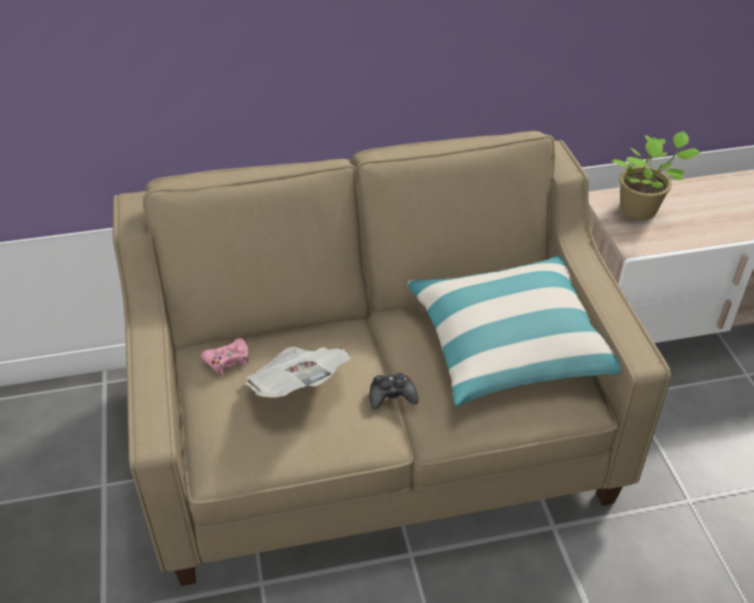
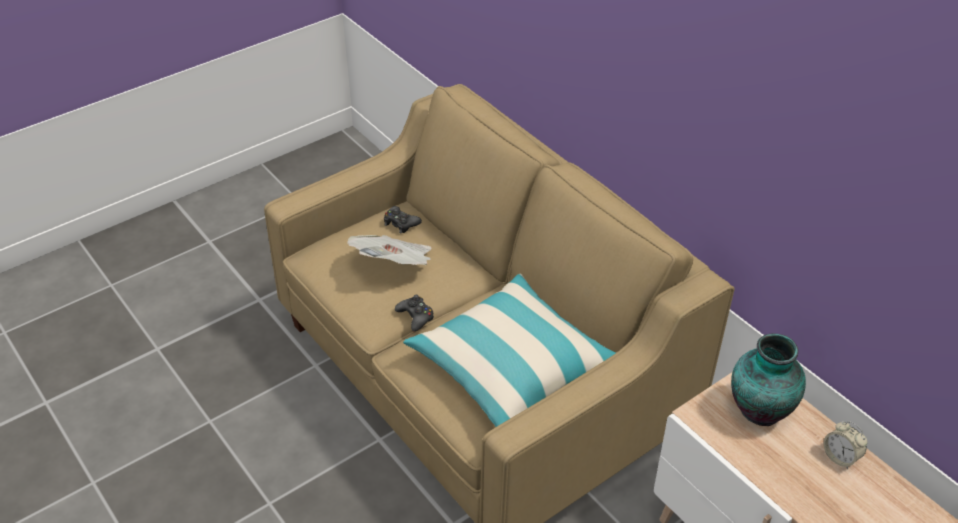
camera: 65 degrees right, 0 degrees up
(228, 360) = (401, 223): pink game controller -> black game controller
(641, 210) = (759, 409): potted plant -> vase
(706, 191) = (840, 457): none -> alarm clock

